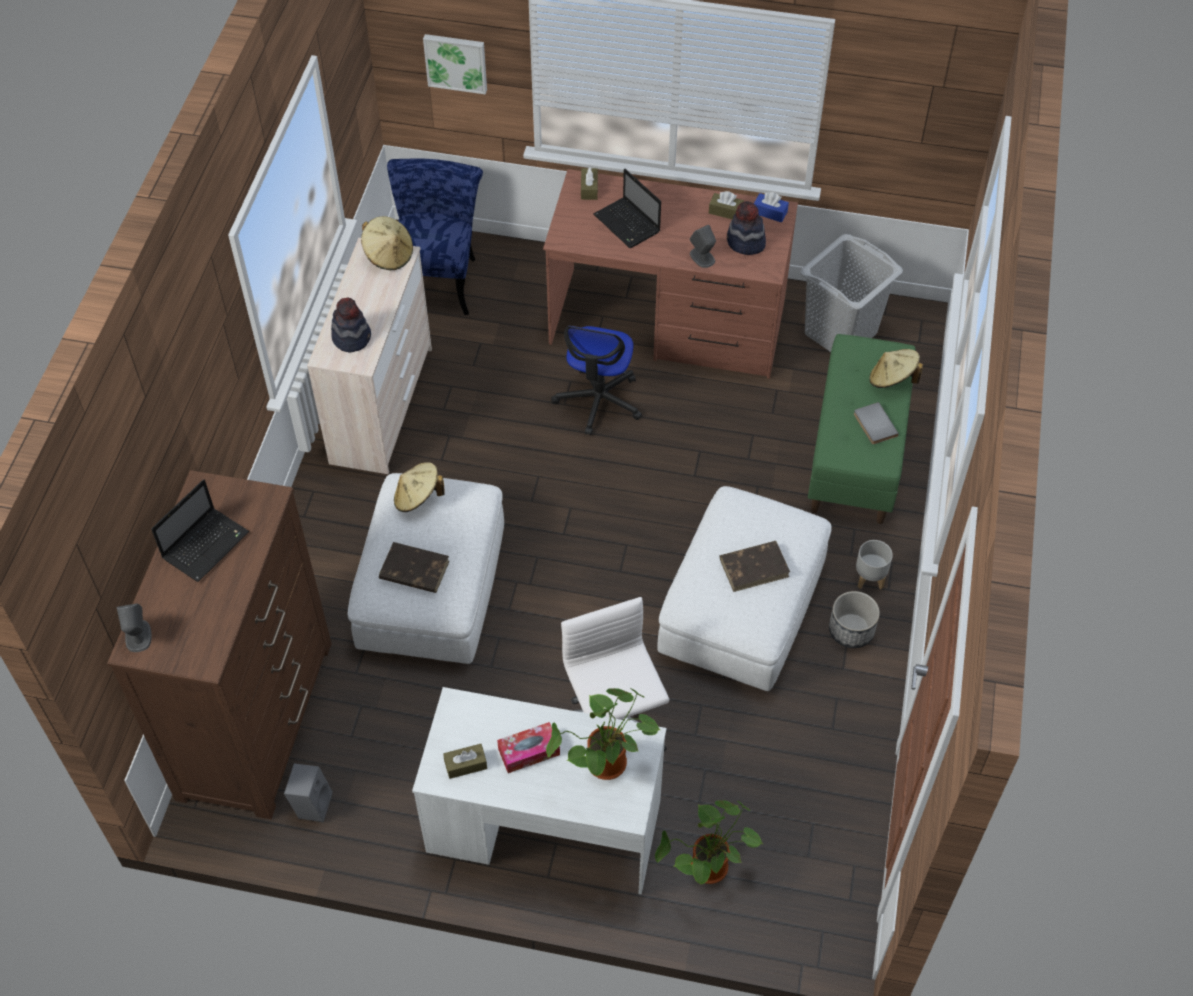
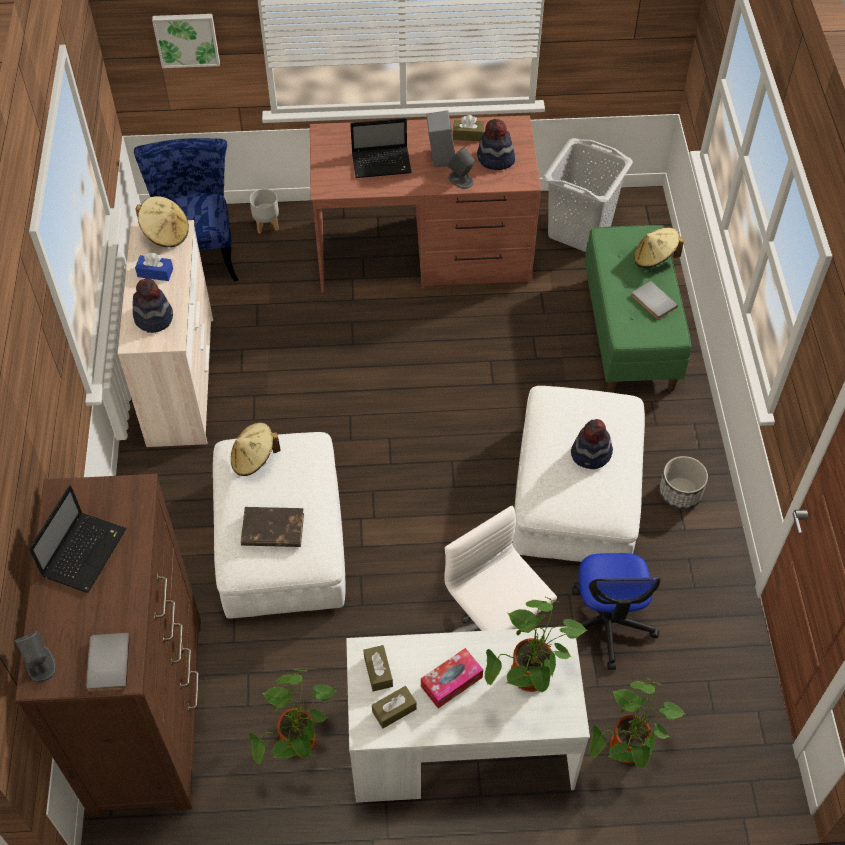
camera: 15 degrees left, 0 degrees up
(195, 649) = (106, 663): none -> grey book
(312, 804) = (229, 783): grey speaker -> grey speaker (439, 157)
(389, 784) = (299, 744): none -> potted plant
(589, 188) = (336, 138): brown tissue box -> brown tissue box (378, 671)
(598, 401) = (384, 334): office chair -> office chair (606, 624)
(628, 224) = (382, 163): laptop -> laptop turned 45 degrees counterclockwise
(754, 567) = (591, 454): brown book -> hat
(770, 212) = (508, 128): blue tissue box -> blue tissue box (155, 273)
(869, 577) = (679, 442): grey planter -> grey planter (266, 224)

